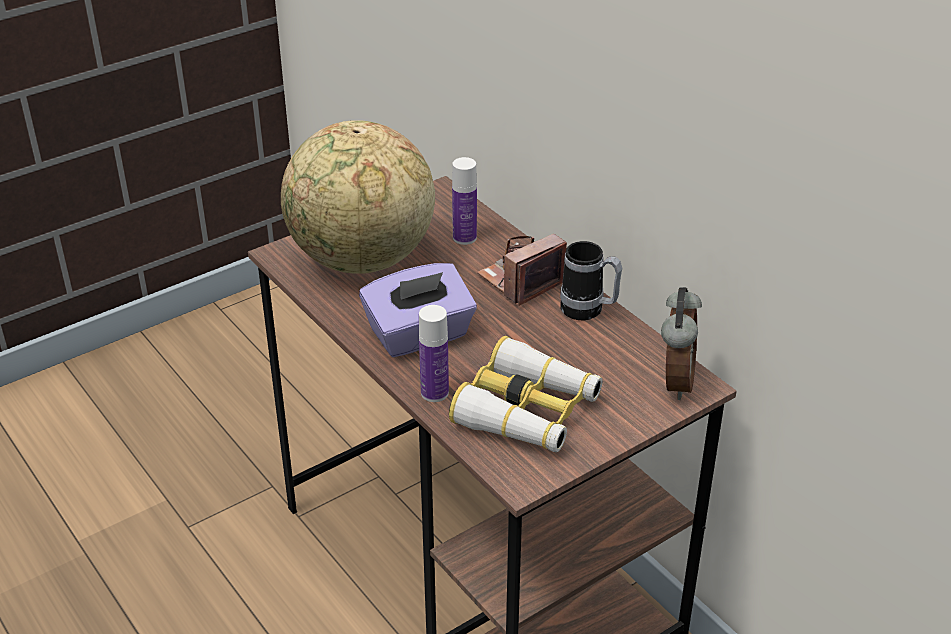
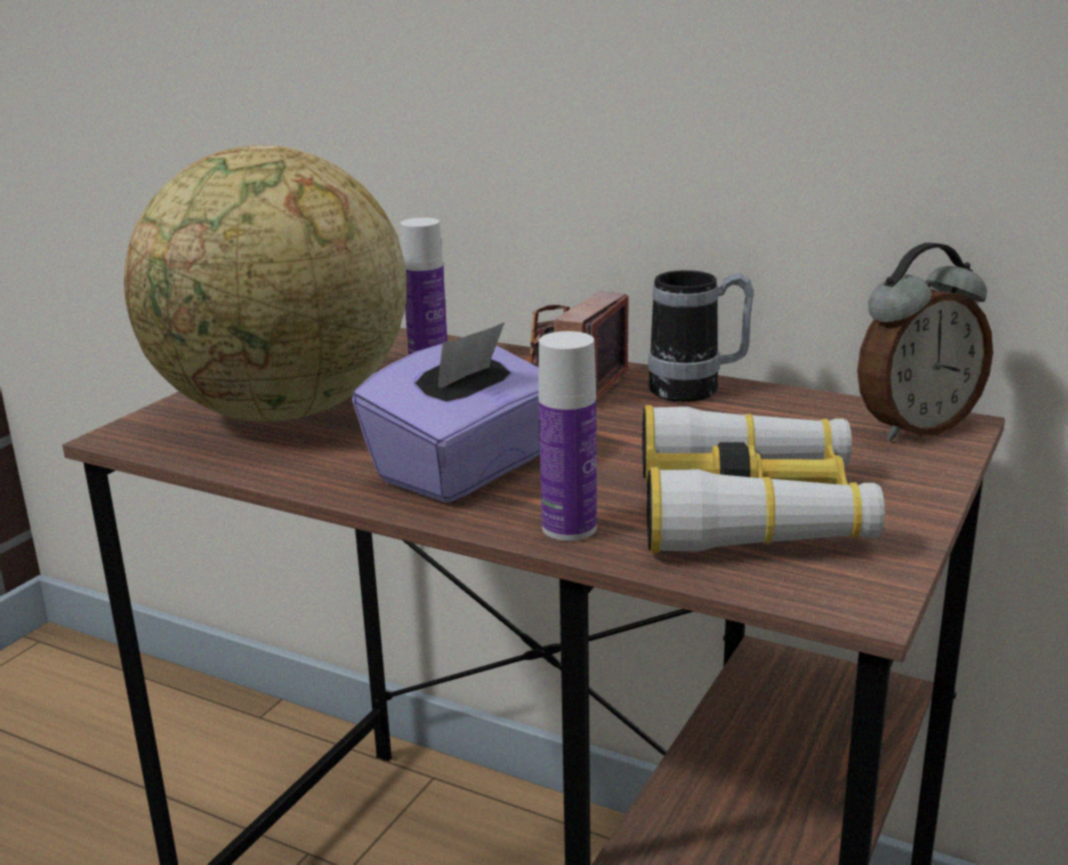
camera: 25 degrees left, 15 degrees down
(674, 382) = (914, 427): alarm clock -> alarm clock turned 75 degrees clockwise

